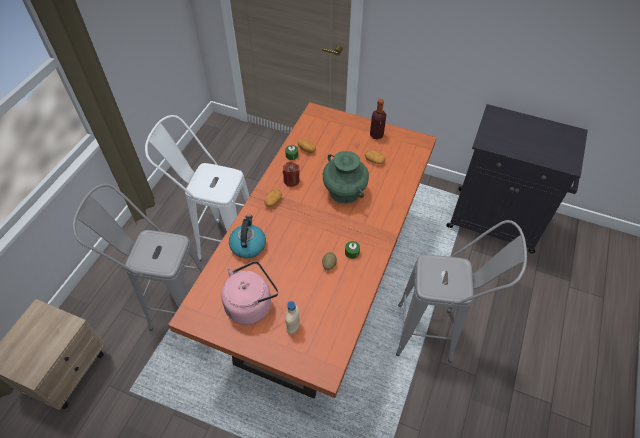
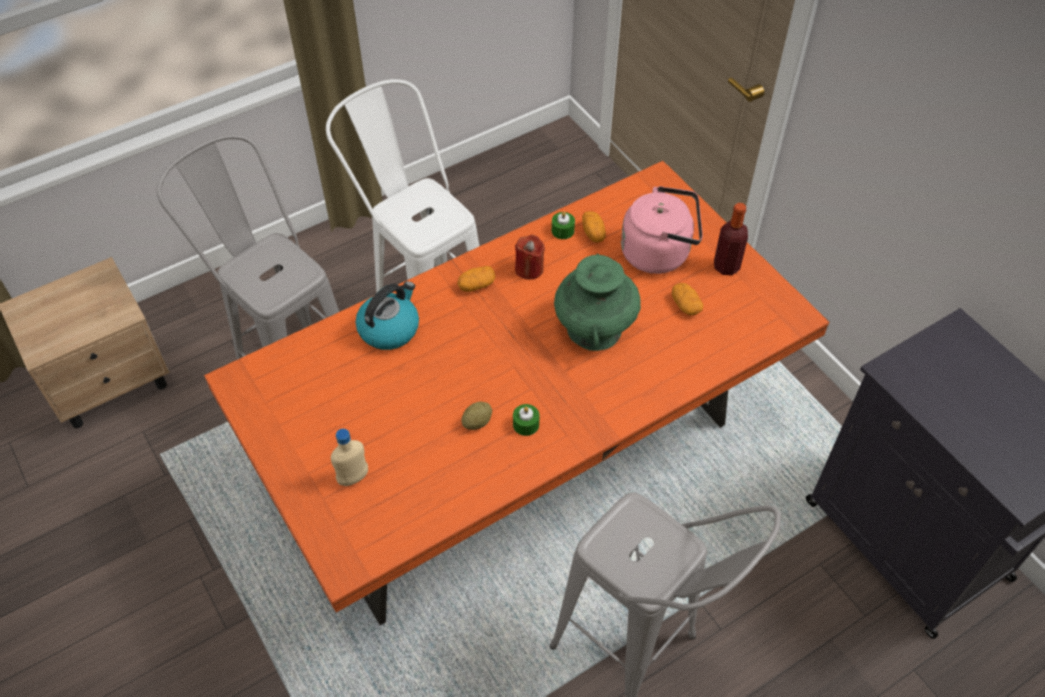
camera: 35 degrees right, 0 degrees up
(251, 304) = (325, 413): pink kettle -> pink kettle (659, 253)

